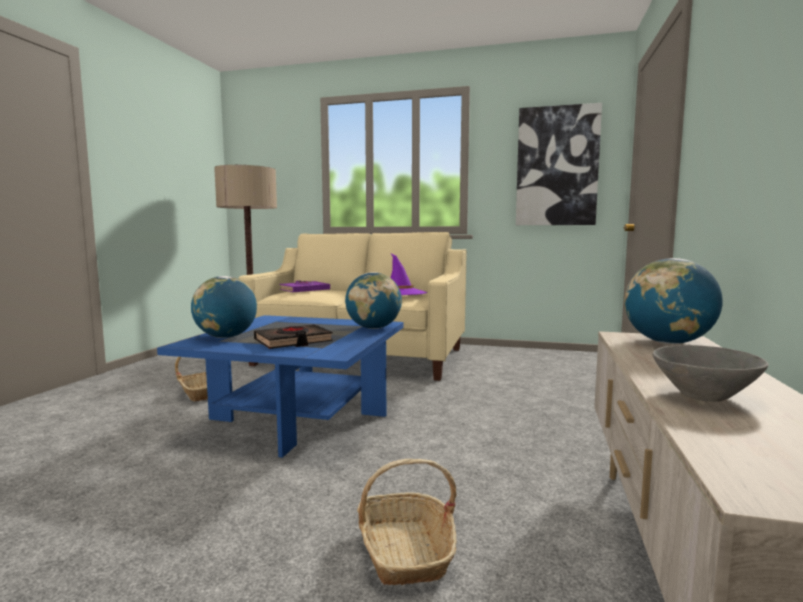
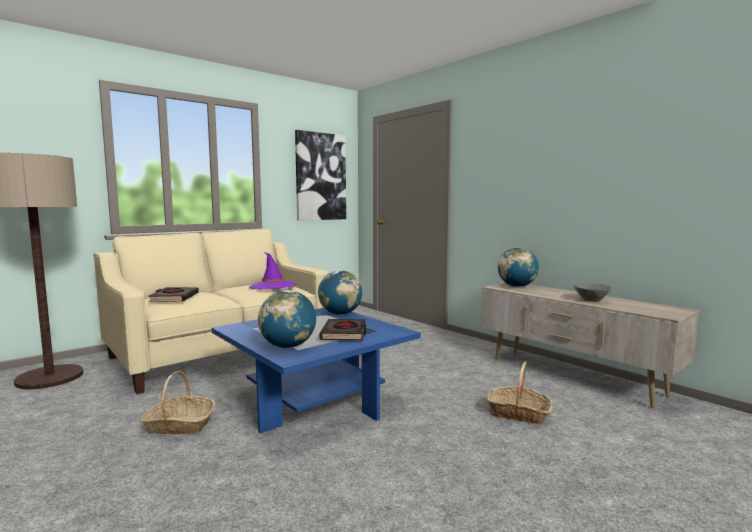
camera: 55 degrees left, 0 degrees up
(304, 290) = (174, 298): purple book -> black book

